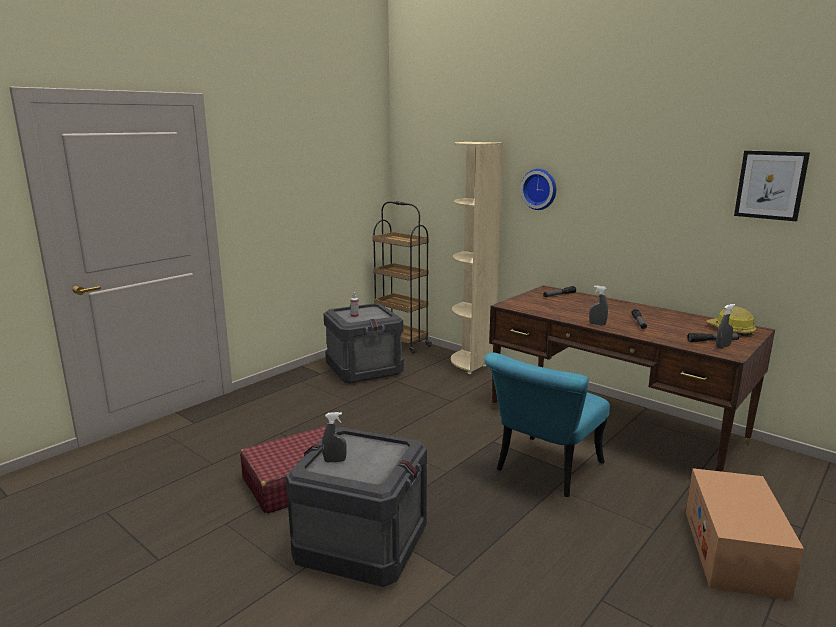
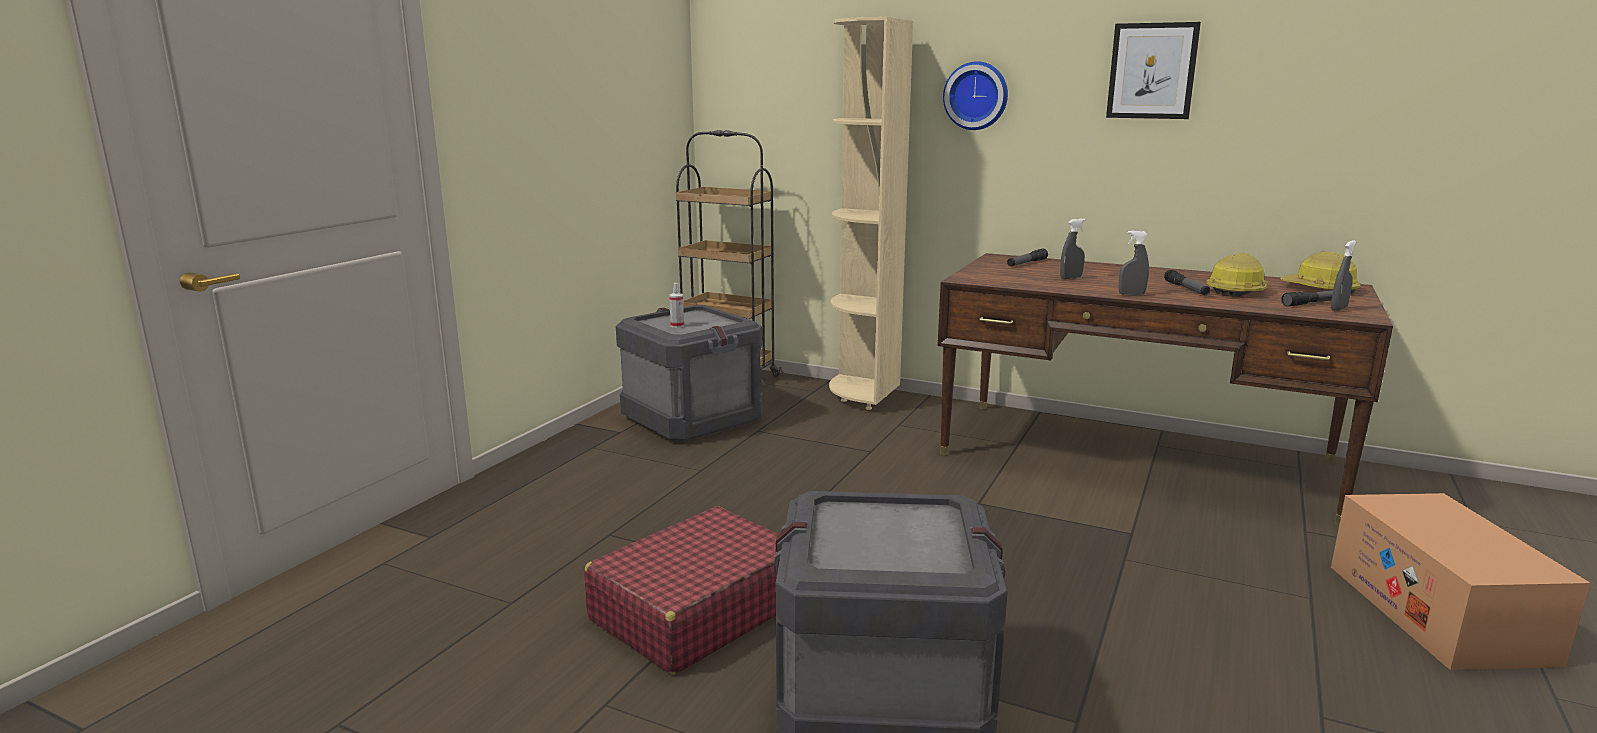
camera: 15 degrees left, 0 degrees up
(335, 461) = (849, 546): grey spray bottle -> grey spray bottle (1071, 278)
(543, 471) = (1088, 537): turquoise chair -> none
(671, 327) = (1237, 291): none -> hard hat
(770, 185) = (1363, 65): picture -> picture (1152, 71)

